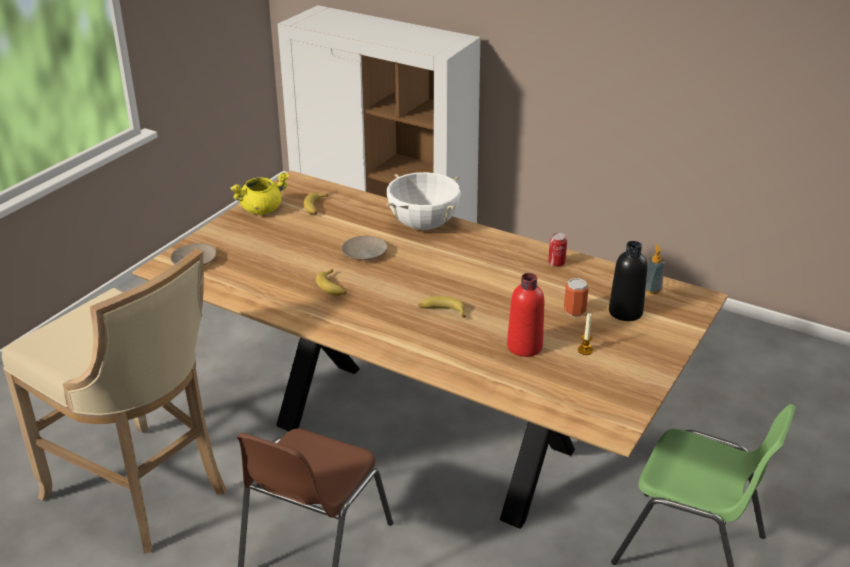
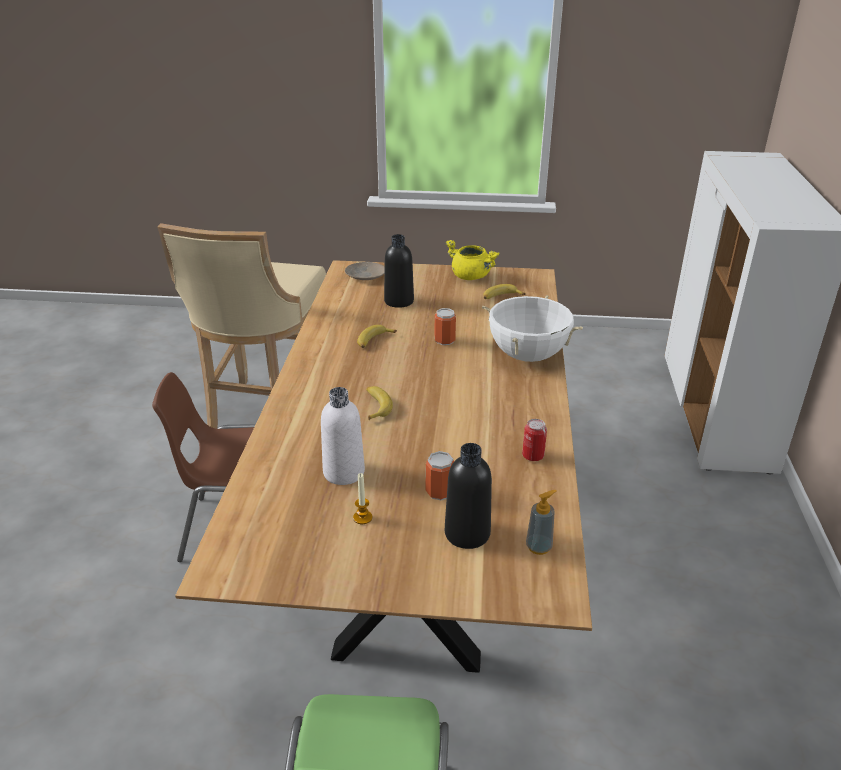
camera: 65 degrees right, 0 degrees up
(269, 256) = (399, 301): none -> black bottle
(365, 253) = (444, 340): beige plate -> can
(524, 347) = (344, 472): red bottle -> white bottle

